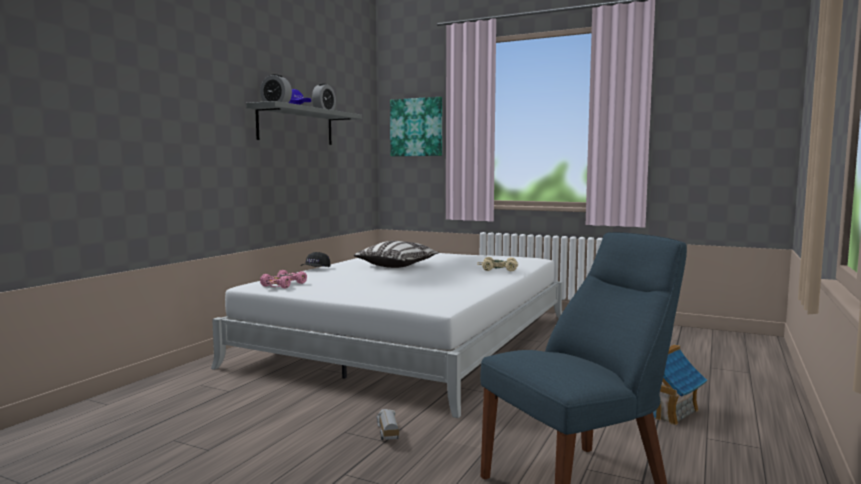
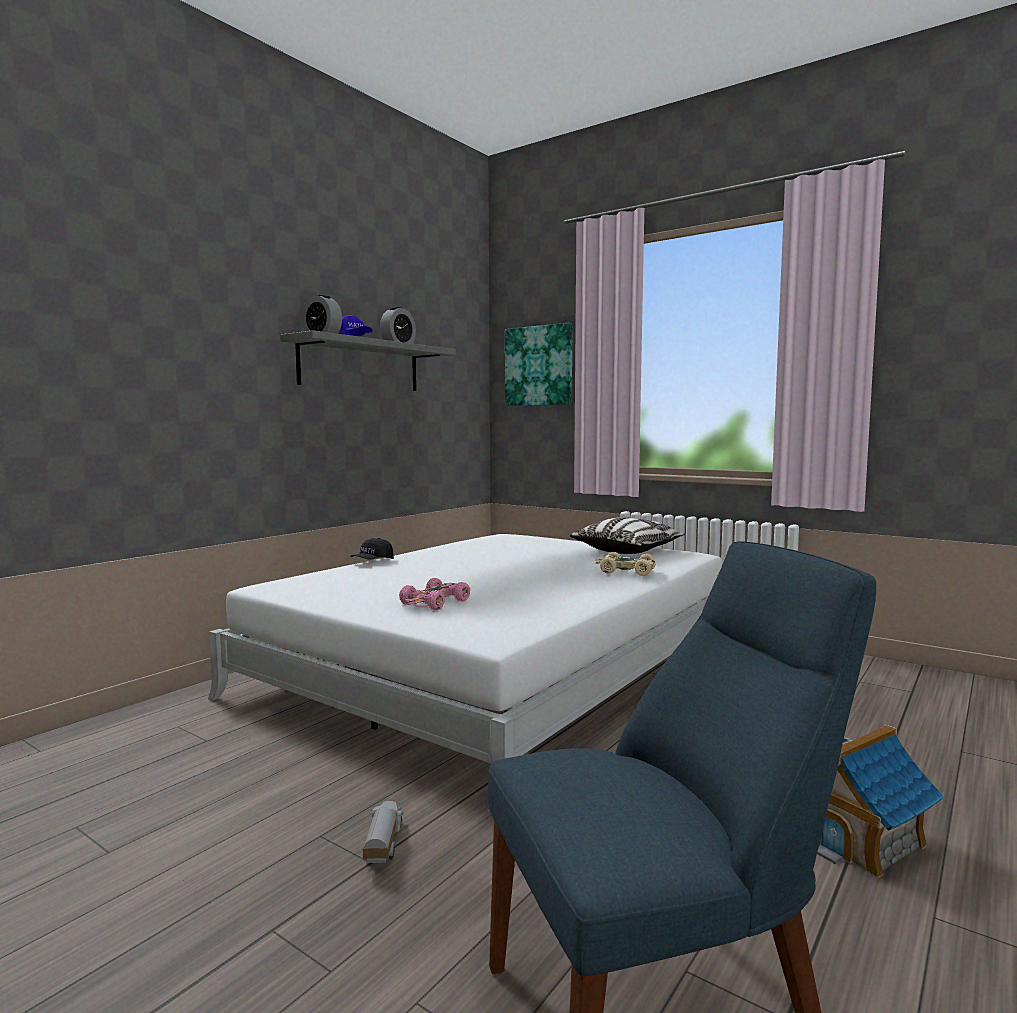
camera: 10 degrees right, 0 degrees up
(283, 285) = (304, 588): pink toy car -> pink toy car (434, 603)
(397, 265) = (485, 560): pillow -> pillow (627, 550)

